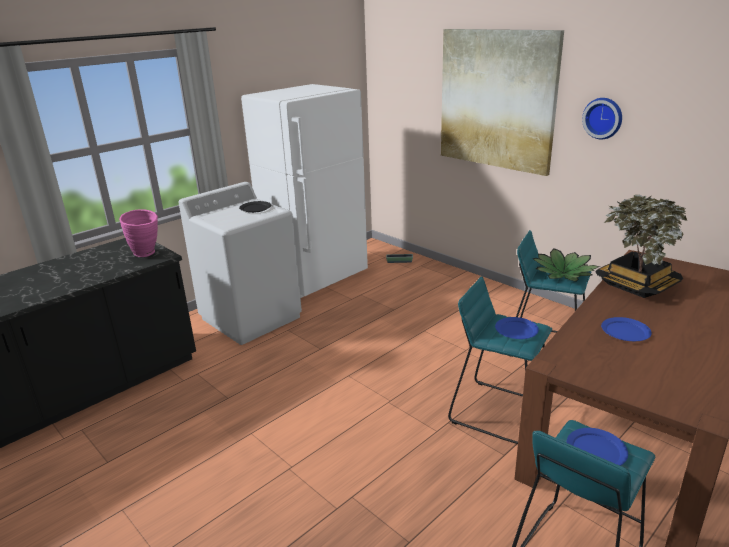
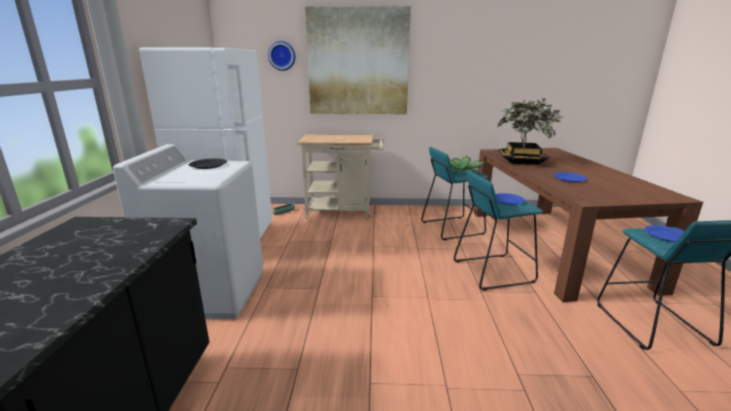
camera: 45 degrees left, 5 degrees down
(147, 254) = (140, 229): pink vase -> none
(455, 281) = (343, 212): none -> beige cart
(603, 118) = (443, 67): wall clock -> wall clock (282, 56)

